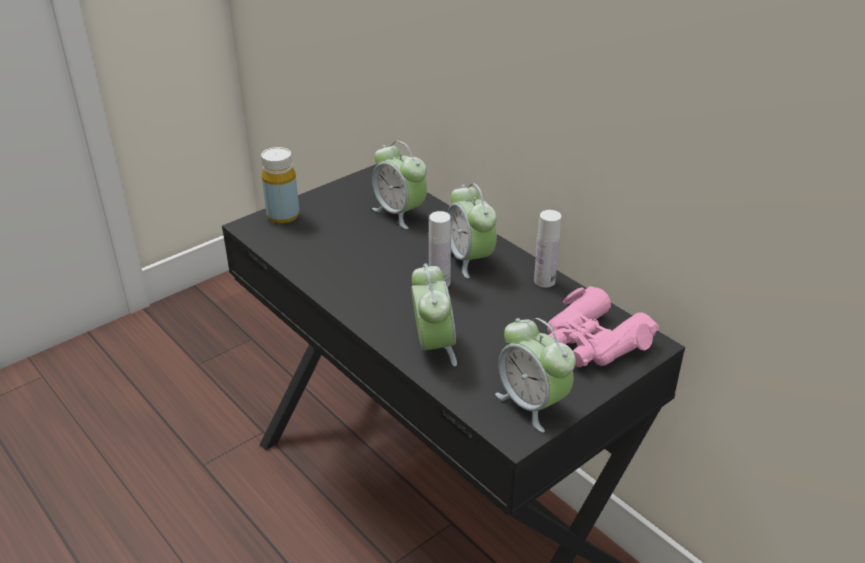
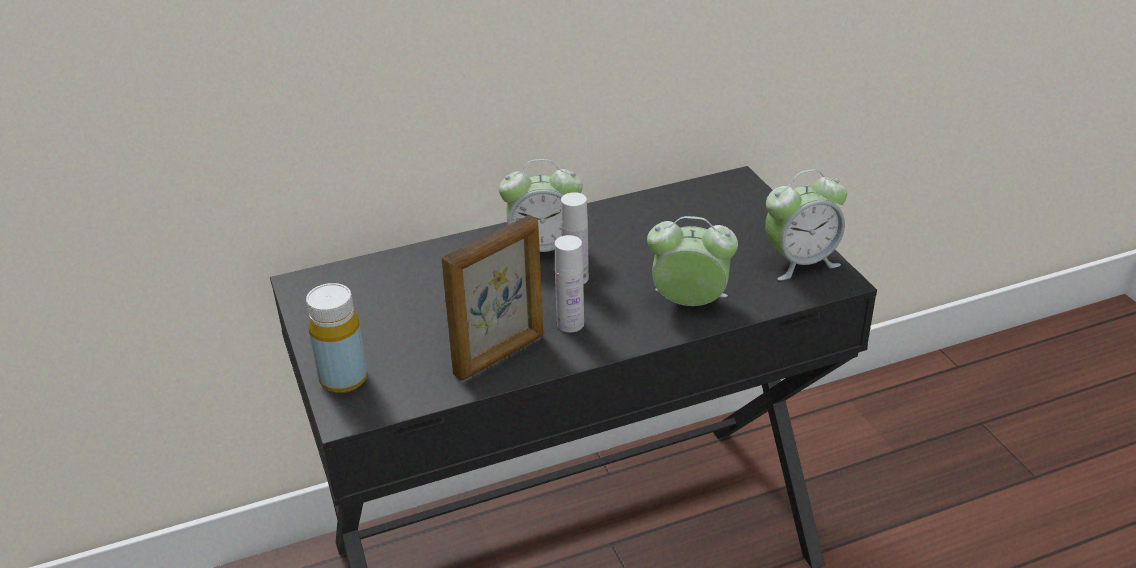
camera: 70 degrees left, 0 degrees up
(329, 269) = (500, 355): none -> picture frame
(400, 213) = (411, 280): alarm clock -> none
(544, 281) = (610, 212): white bottle -> white bottle (570, 324)
(593, 342) = (722, 208): pink binoculars -> none

